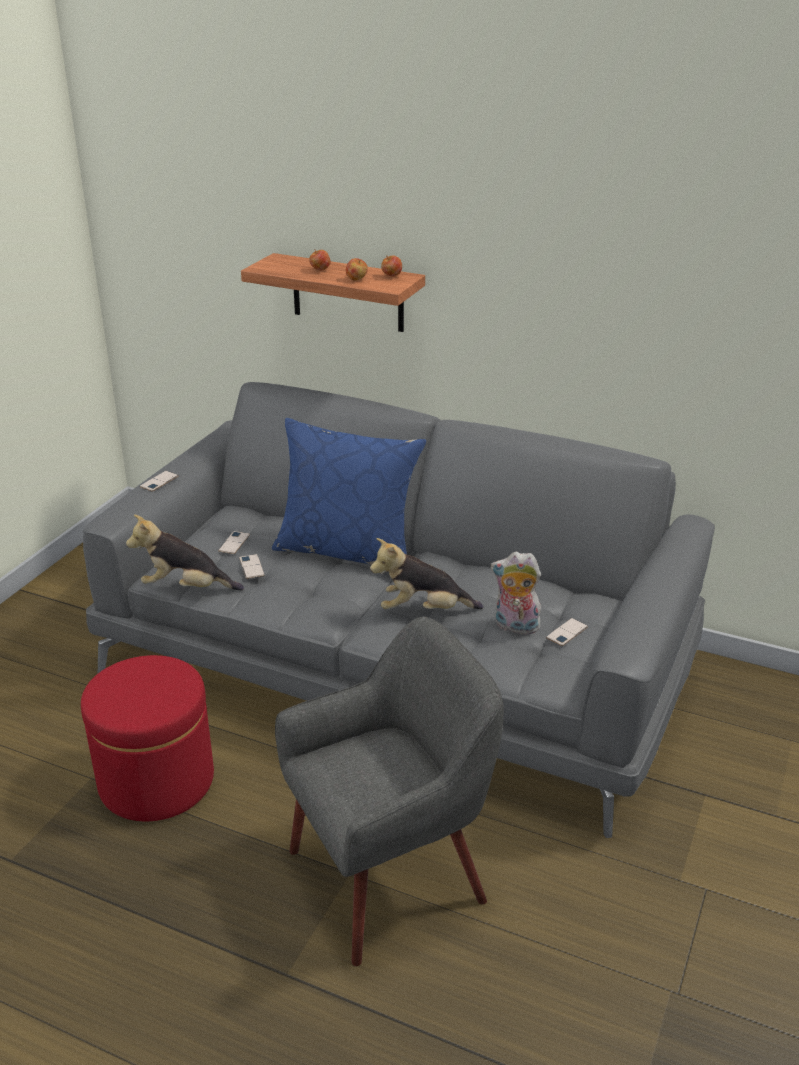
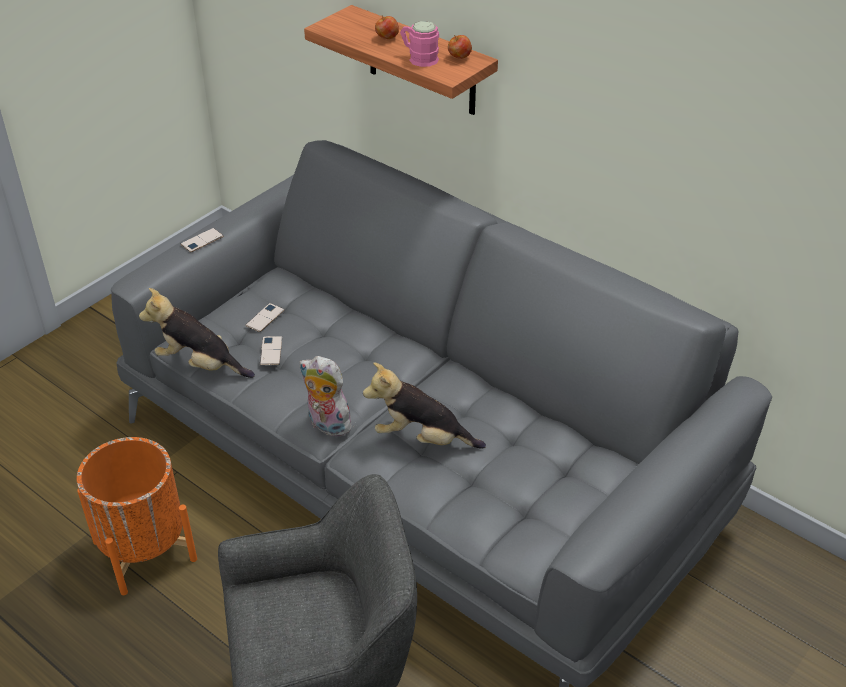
camera: 15 degrees right, 10 degrees up
(156, 781) = (145, 550): red ottoman -> orange planter
(348, 551) = (376, 347): blue pillow -> none
(356, 279) = (419, 58): apple -> pink mug
(515, 627) = (509, 478): plush toy -> plush toy (326, 425)
(567, 632) = (560, 497): phone -> none

